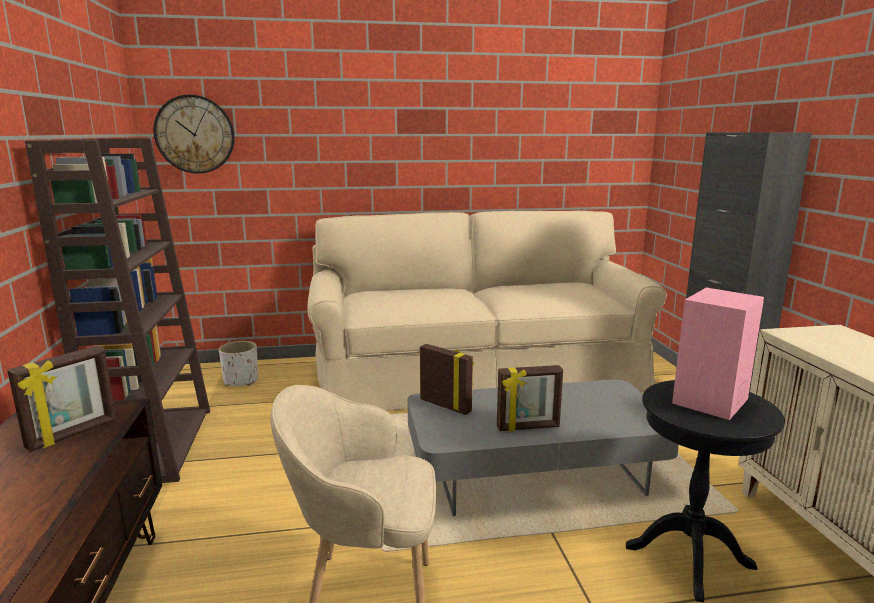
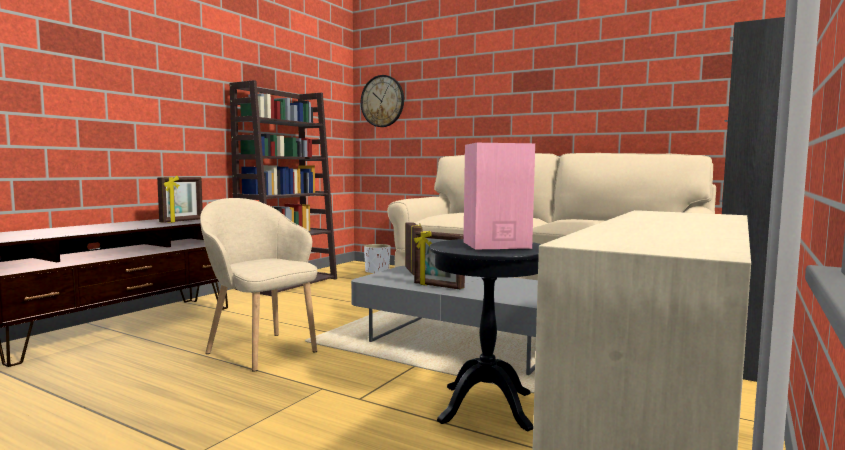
camera: 40 degrees right, 10 degrees down
(73, 434) = (182, 221): picture frame -> picture frame turned 45 degrees counterclockwise

